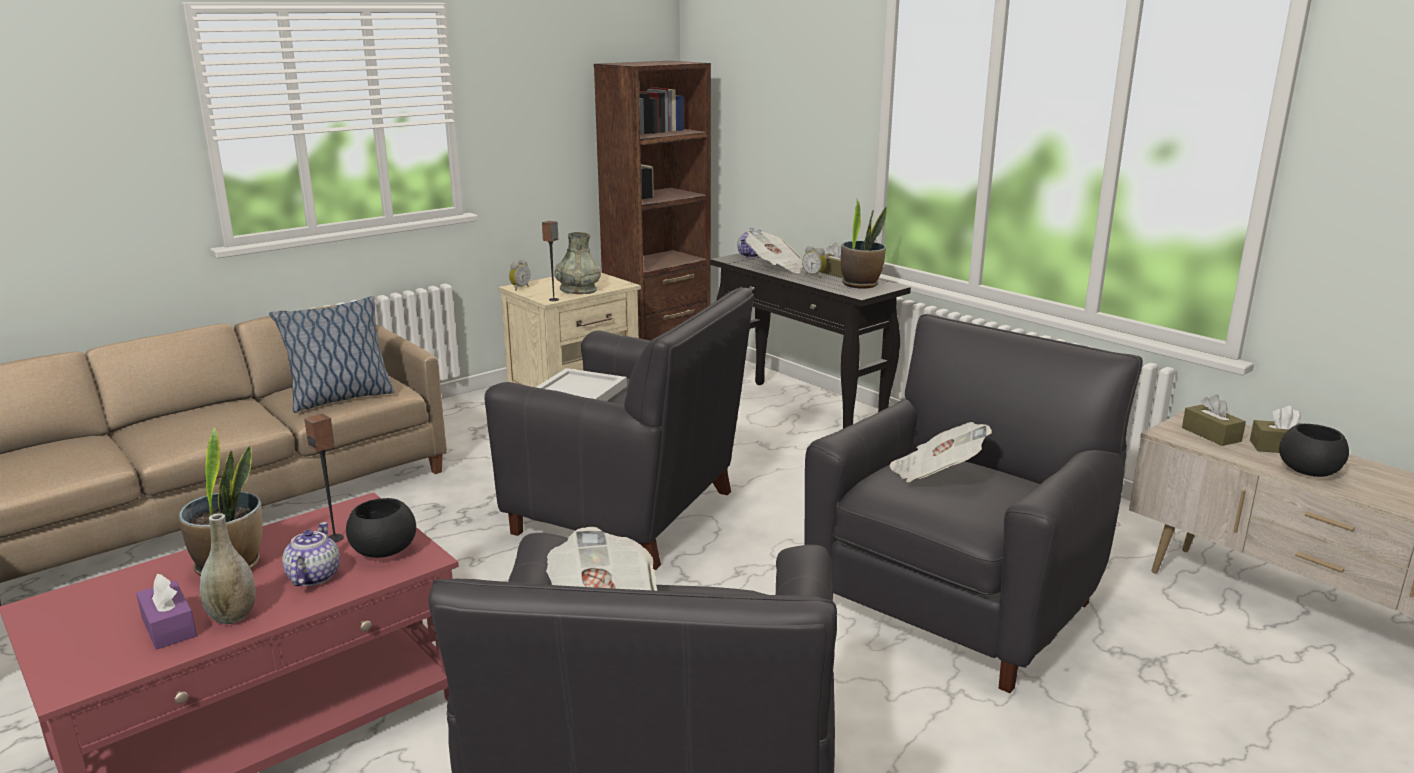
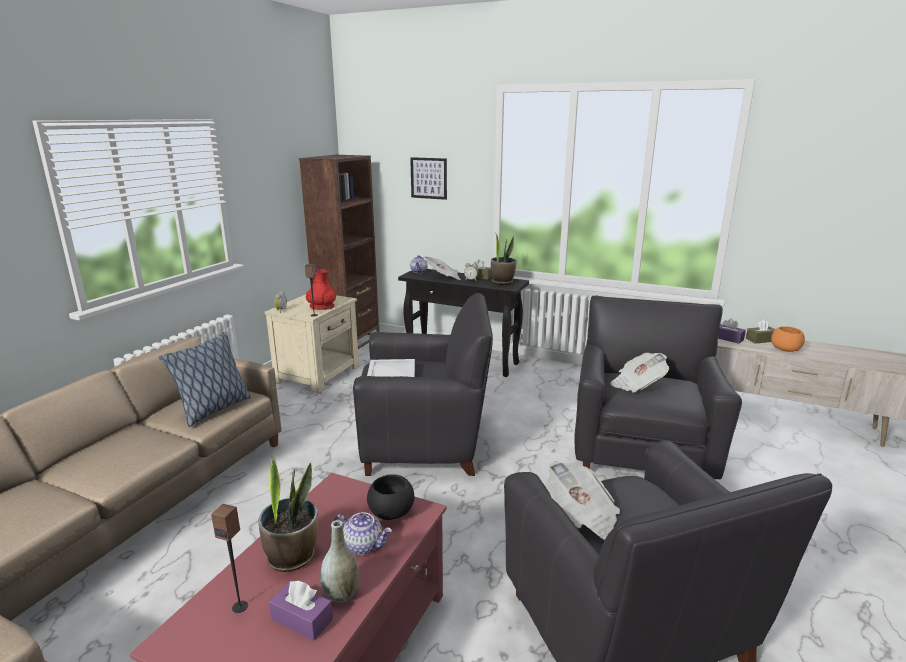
camera: 25 degrees left, 0 degrees up
(313, 576) = (364, 545): teapot -> teapot turned 135 degrees clockwise
(335, 538) = (345, 513): speaker -> speaker (240, 606)
(578, 290) = (322, 306): grey vase -> red vase
(791, 102) = (428, 178): none -> picture
(1211, 434) = (728, 338): brown tissue box -> purple tissue box
(1308, 472) = (785, 350): black bowl -> orange bowl

